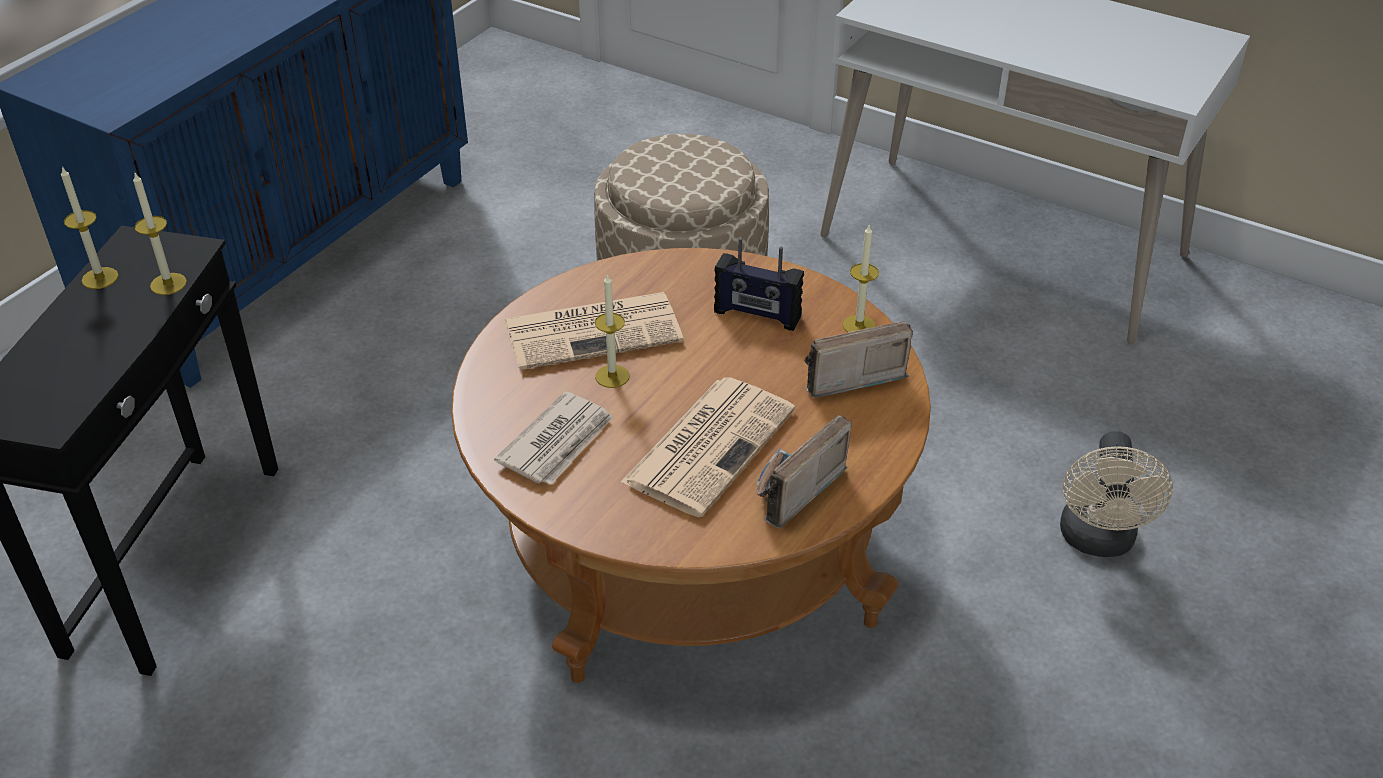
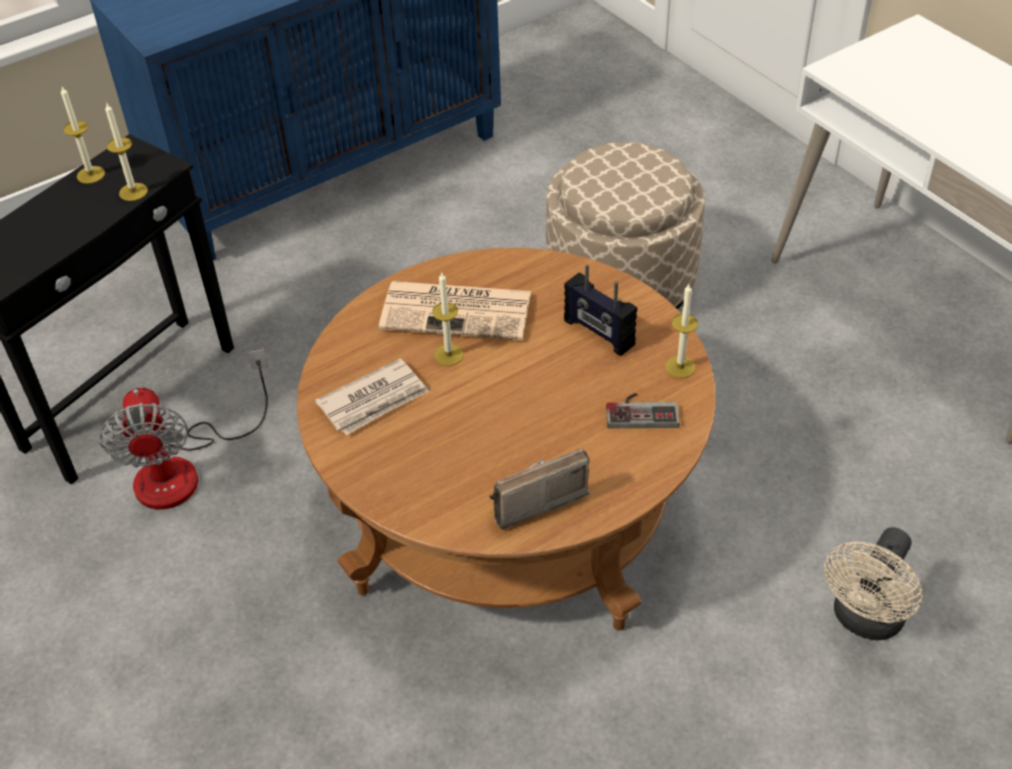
camera: 25 degrees right, 5 degrees up
(289, 614) = (185, 468): none -> fan
(710, 444) = (491, 438): newspaper -> none
(847, 376) = (641, 411): radio -> game controller

